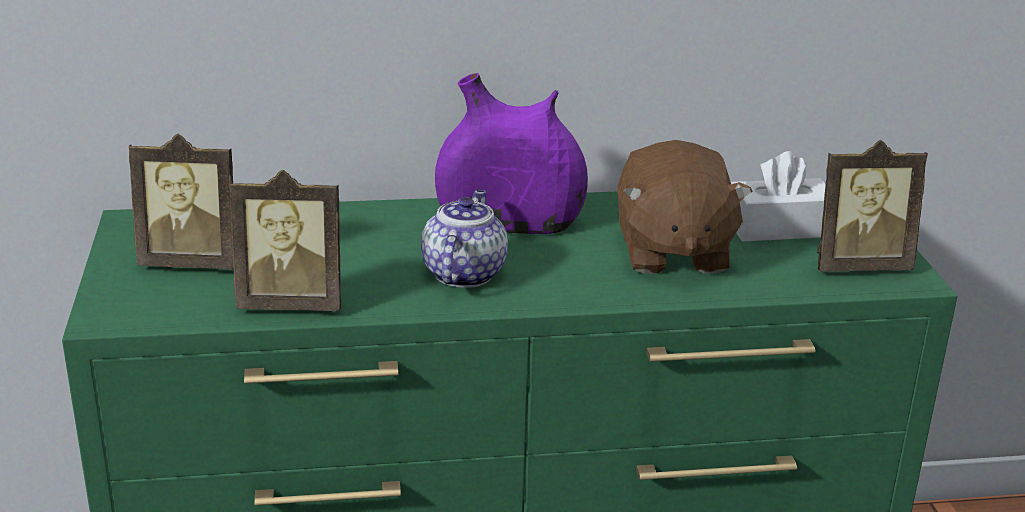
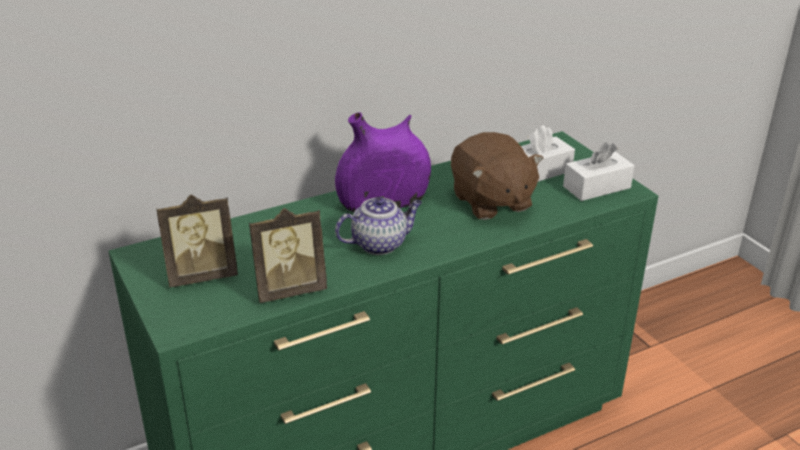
camera: 20 degrees left, 5 degrees up
(463, 273) = (380, 244): teapot -> teapot turned 75 degrees clockwise
(858, 265) = (596, 187): picture frame -> white tissue box

